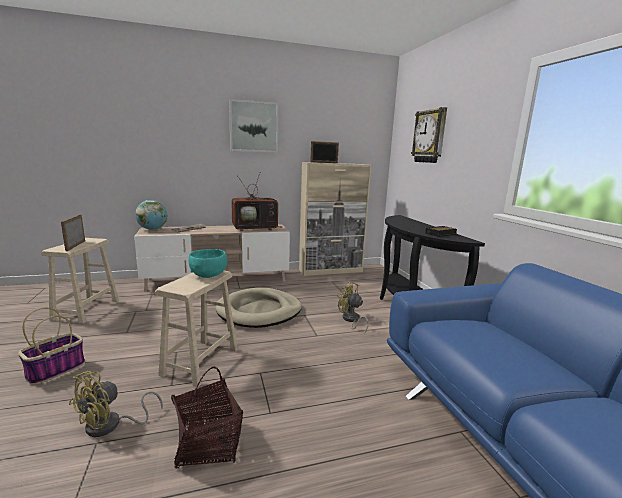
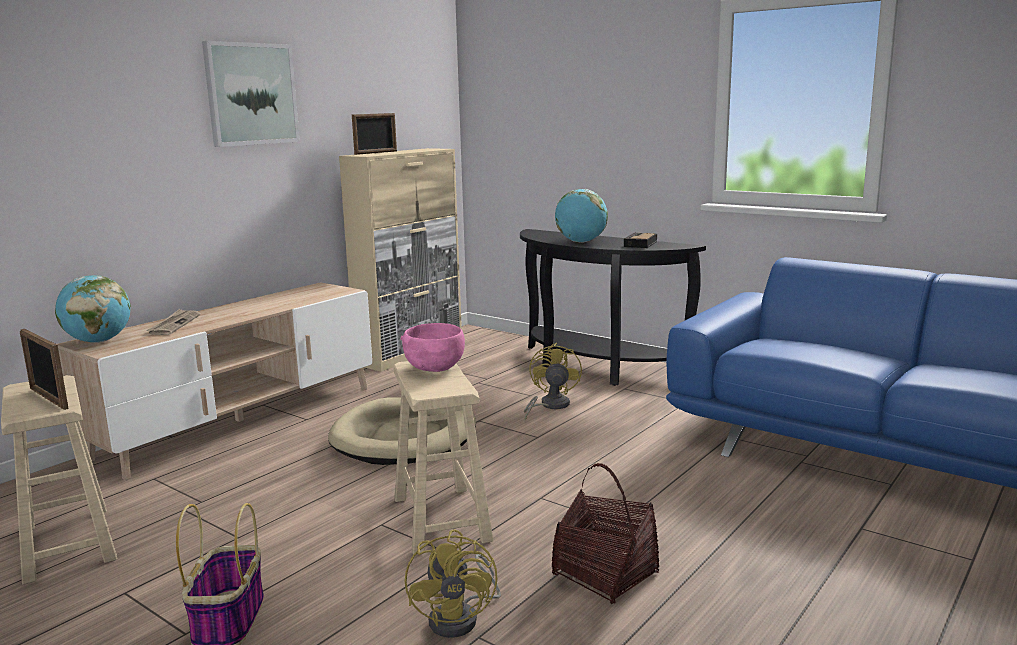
camera: 35 degrees left, 0 degrees up
(209, 275) = (434, 367): turquoise bowl -> pink bowl
(256, 228) = (296, 297): television -> none
(351, 320) = (550, 406): yellow fan -> yellow fan turned 90 degrees clockwise
(407, 226) = (581, 242): none -> globe
(430, 136) = (554, 97): wall clock -> none

